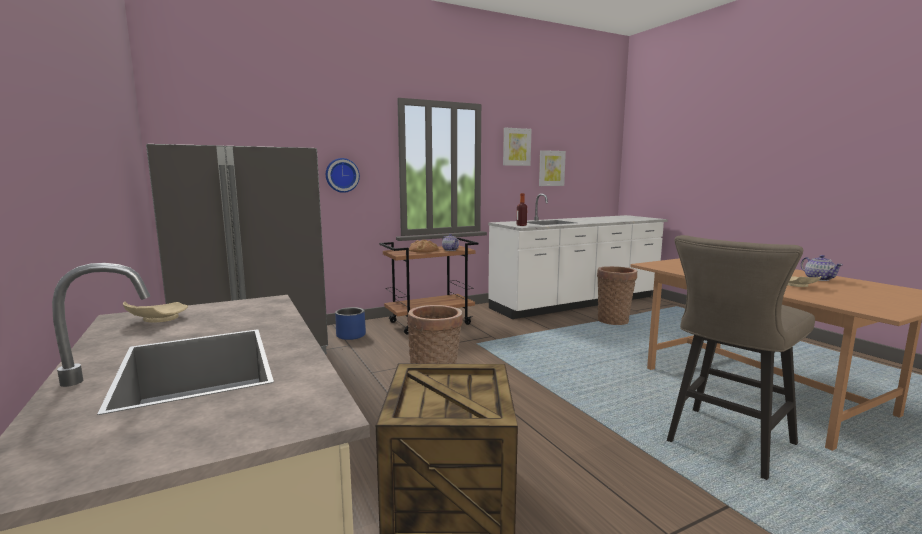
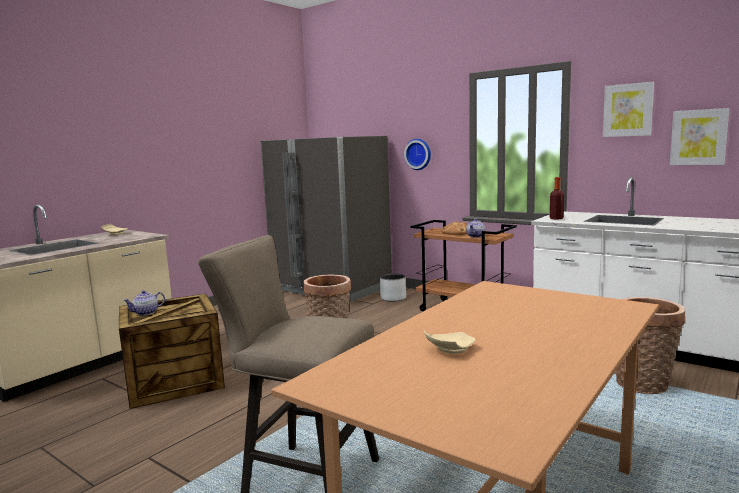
camera: 65 degrees right, 0 degrees up
(351, 335) = (393, 298): blue planter -> grey planter
(818, 279) = (537, 363): teapot -> teapot (146, 313)

